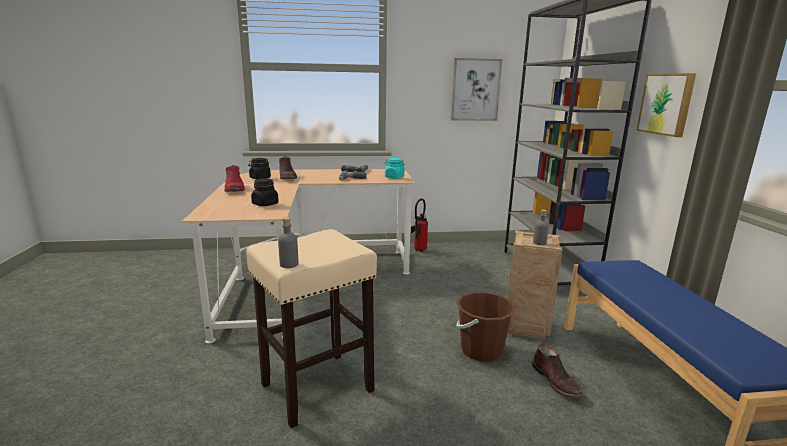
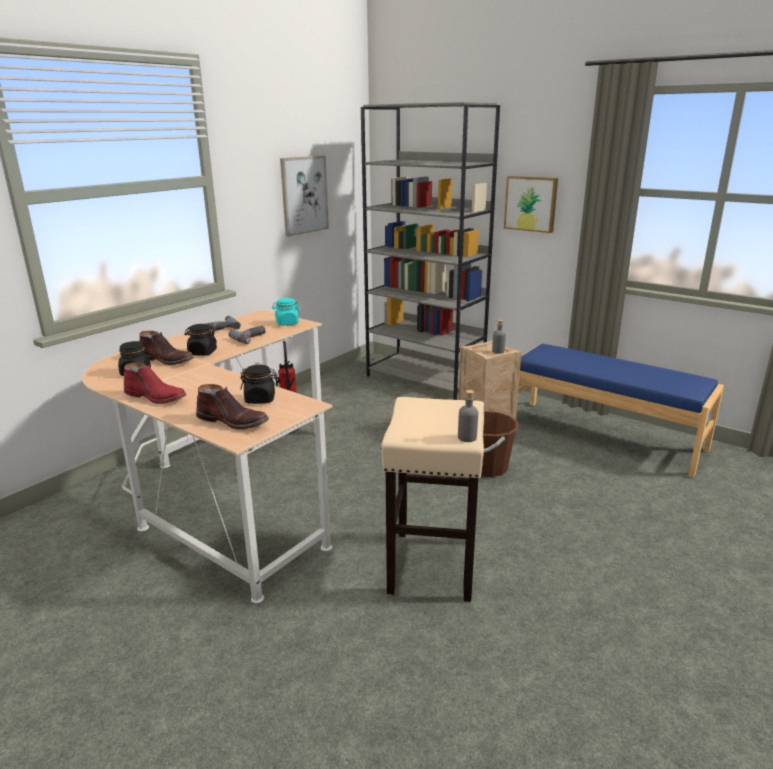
camera: 45 degrees left, 5 degrees up
(311, 178) = (202, 352): none -> black jar
(557, 382) = (558, 462): brown boot -> brown boot (233, 421)

